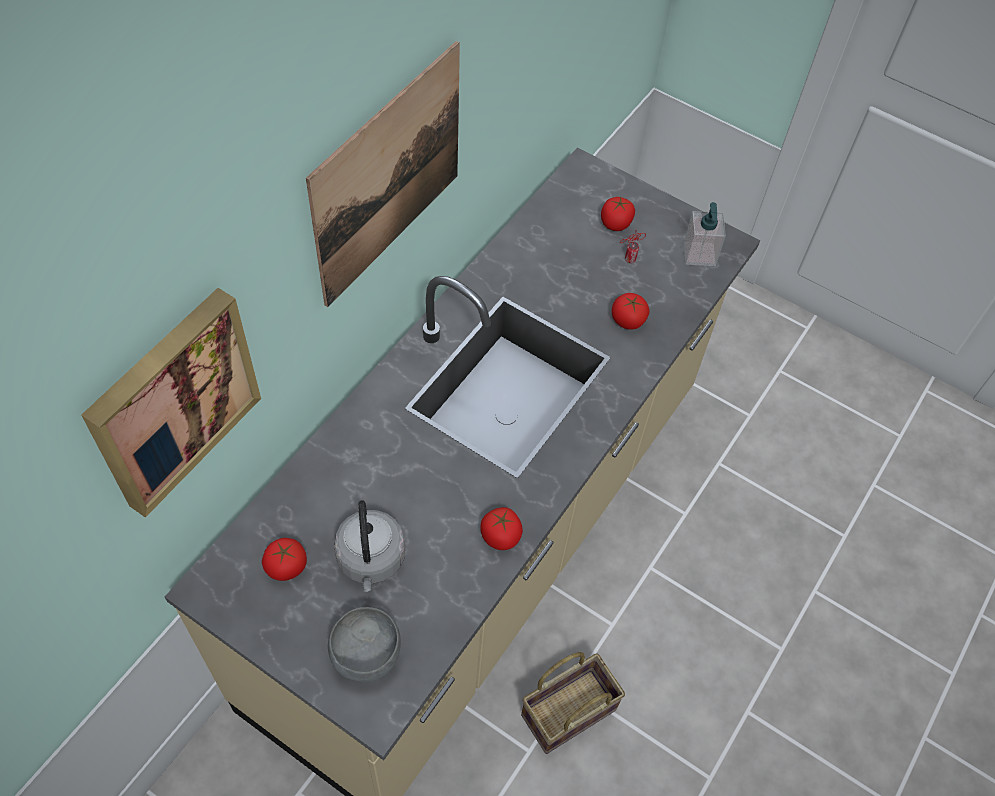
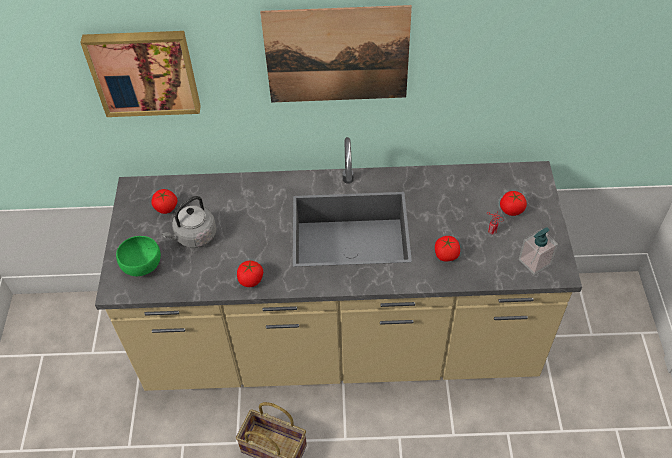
camera: 60 degrees right, 5 degrees down
(365, 654) = (142, 266): grey bowl -> green bowl

